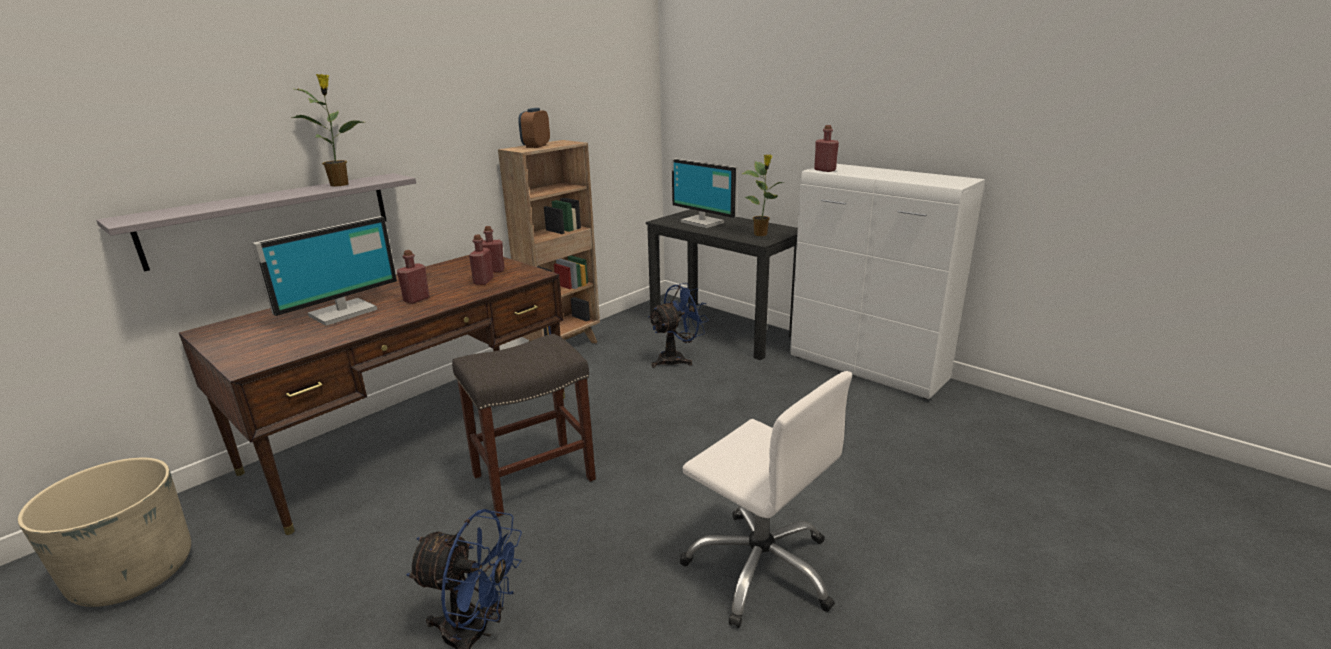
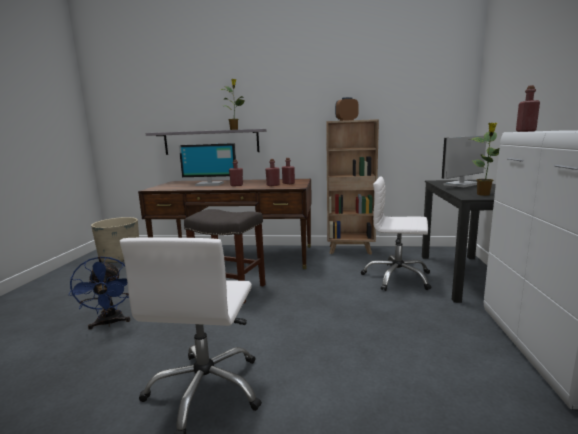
camera: 55 degrees right, 10 degrees down
(676, 358) = (397, 278): blue fan -> white office chair
(703, 222) = (462, 184): monitor -> monitor turned 45 degrees clockwise

